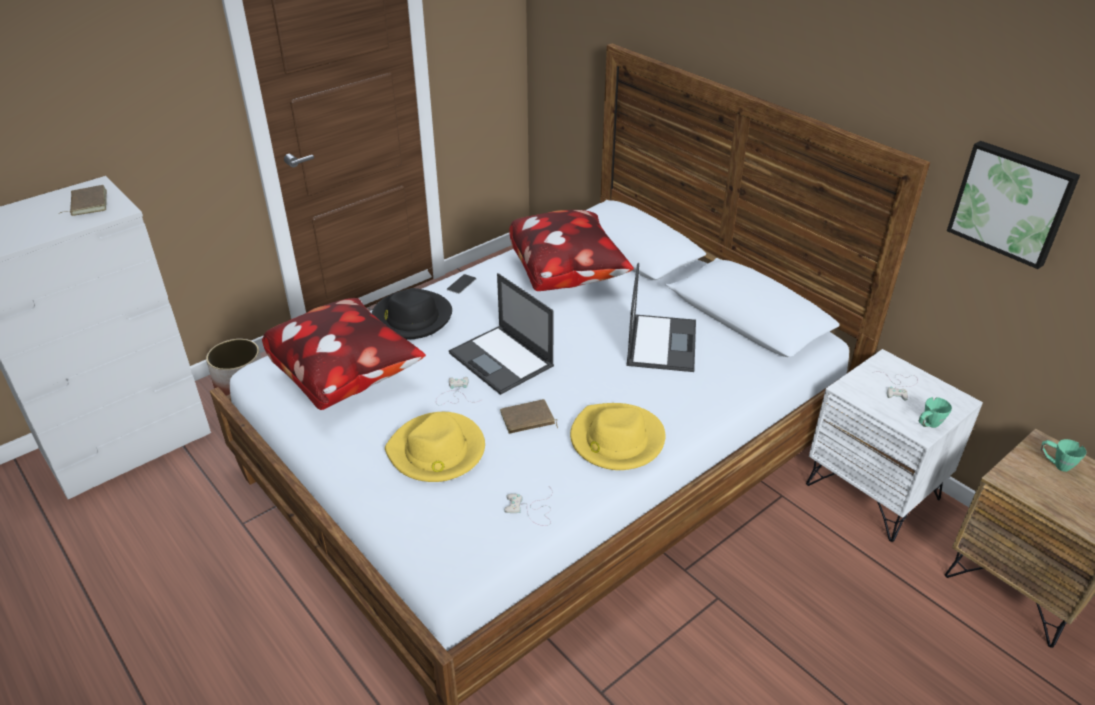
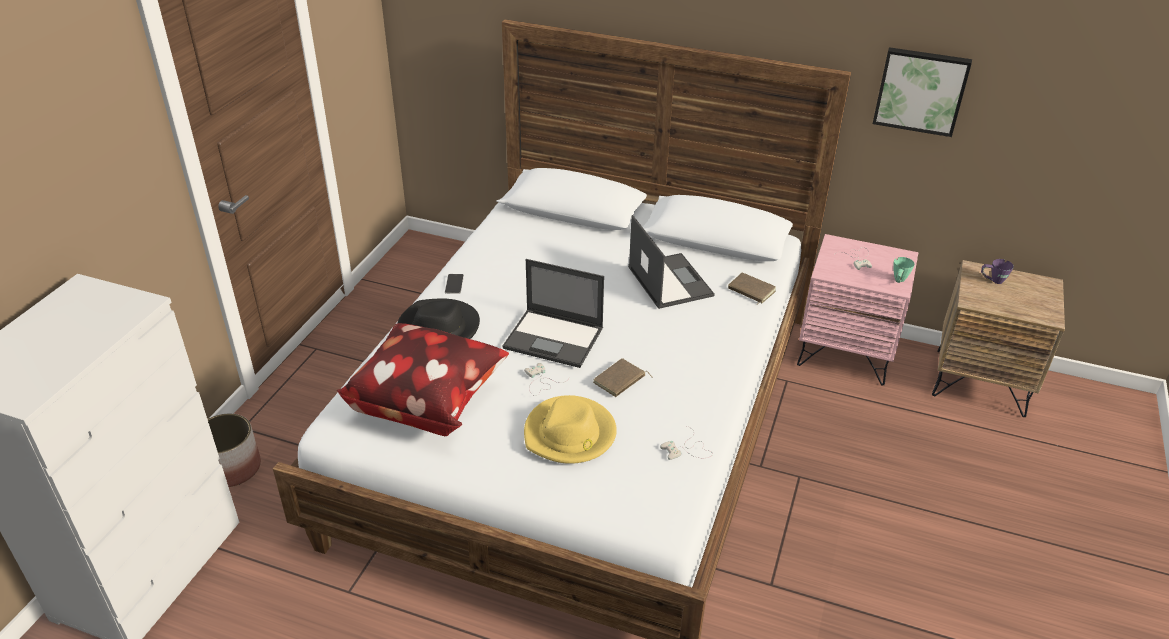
camera: 30 degrees left, 0 degrees up
(87, 203) = (95, 307): brown book -> brown book (750, 291)
(567, 275) = (541, 247): pillow -> none
(616, 440) = (703, 371): yellow hat -> none
(873, 491) = (845, 352): white nightstand -> pink nightstand
(1055, 464) = (992, 281): green mug -> purple mug

